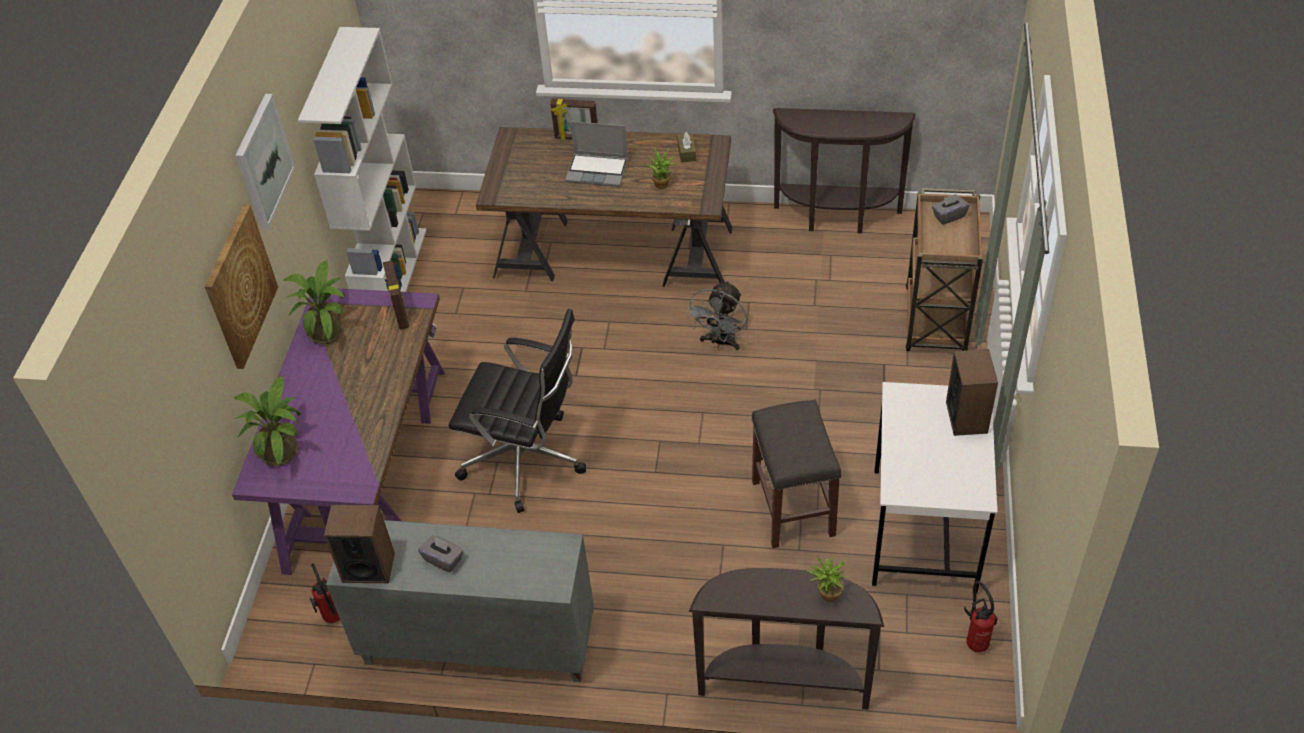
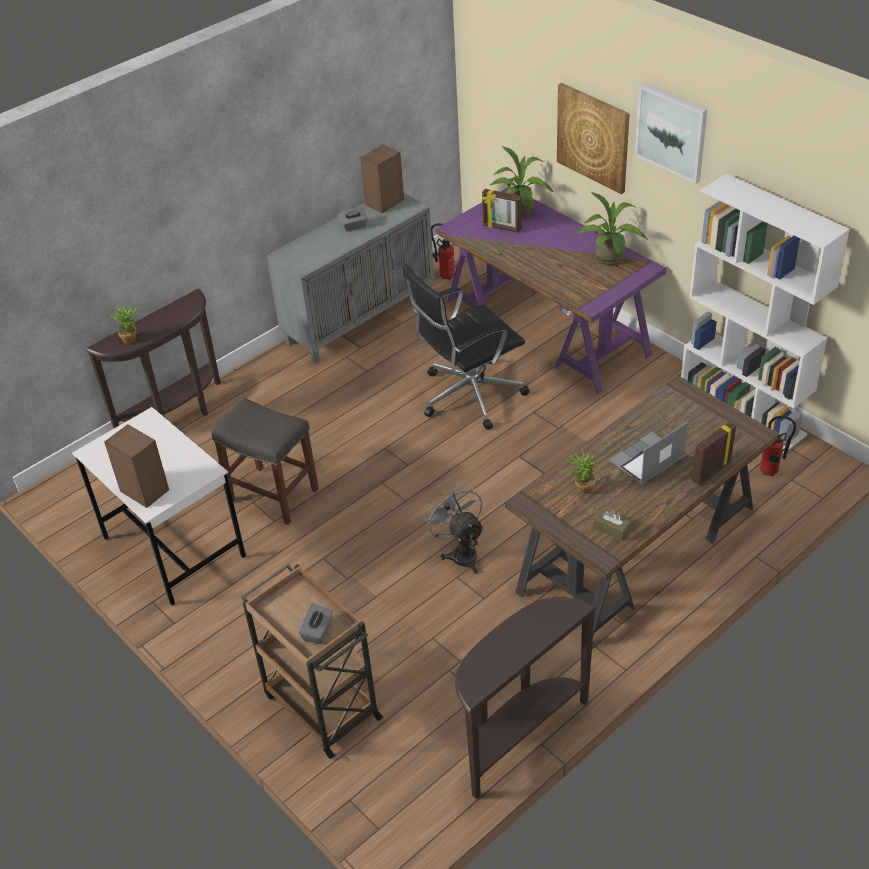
camera: 130 degrees right, 5 degrees down
(401, 312) = (591, 294): picture frame -> picture frame (502, 228)
(976, 641) = (82, 513): fire extinguisher -> fire extinguisher (771, 473)

